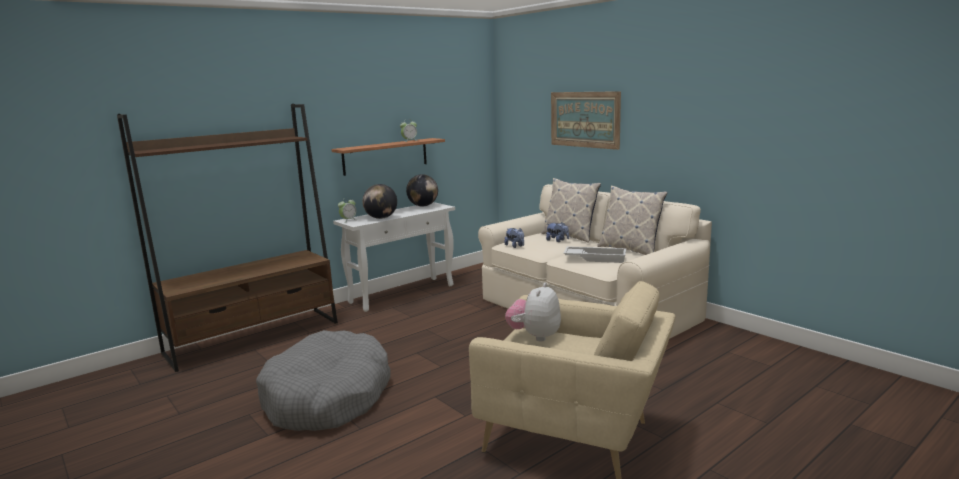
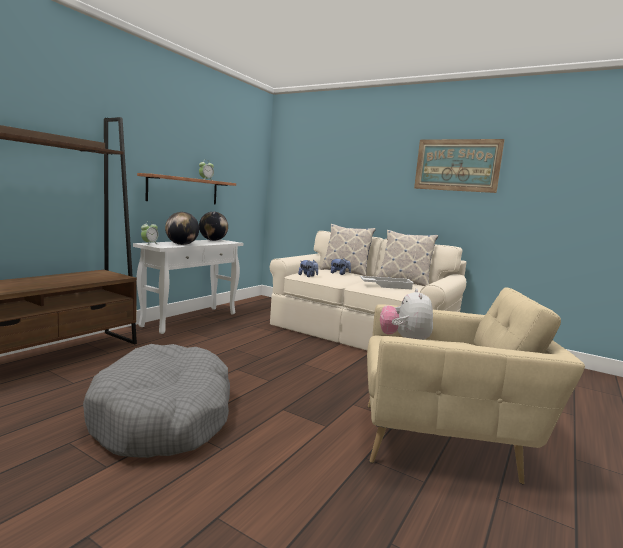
camera: 20 degrees left, 5 degrees down
(584, 119) = (355, 179): picture -> picture (457, 165)

